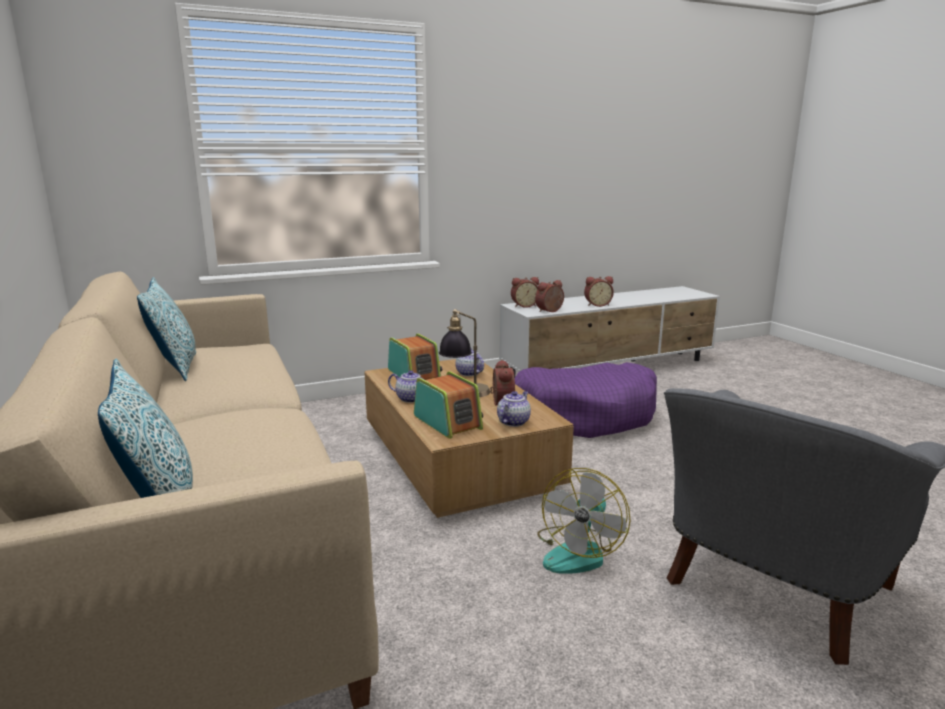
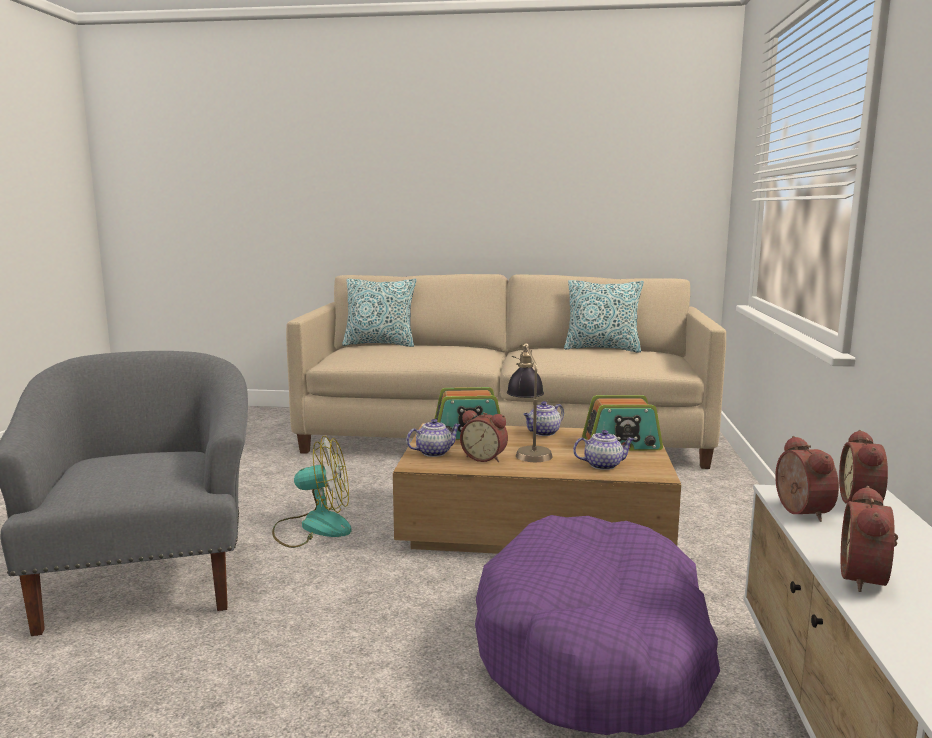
camera: 120 degrees right, 5 degrees down
(513, 422) = (434, 452): teapot -> teapot turned 90 degrees counterclockwise
(578, 552) = (313, 527): fan -> fan turned 120 degrees clockwise

